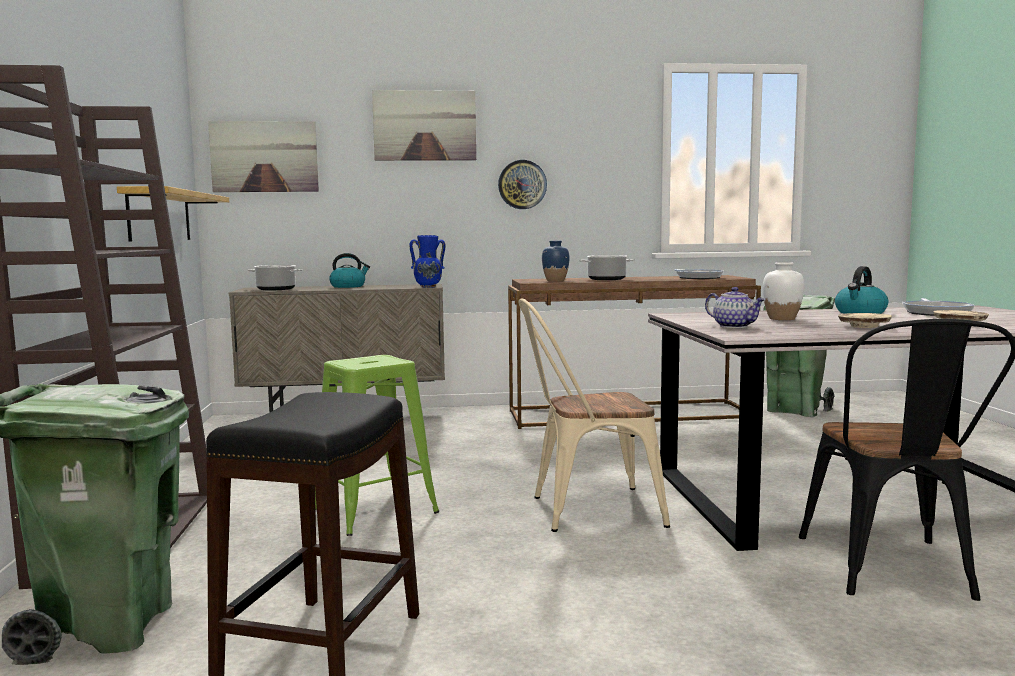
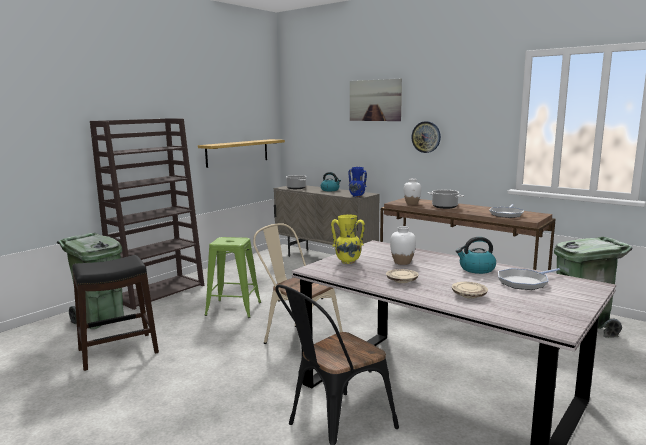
camera: 45 degrees right, 5 degrees up
(264, 157) = (304, 118): picture -> none
(555, 280) = (412, 203): blue vase -> white vase
(734, 326) = (347, 262): teapot -> yellow vase

